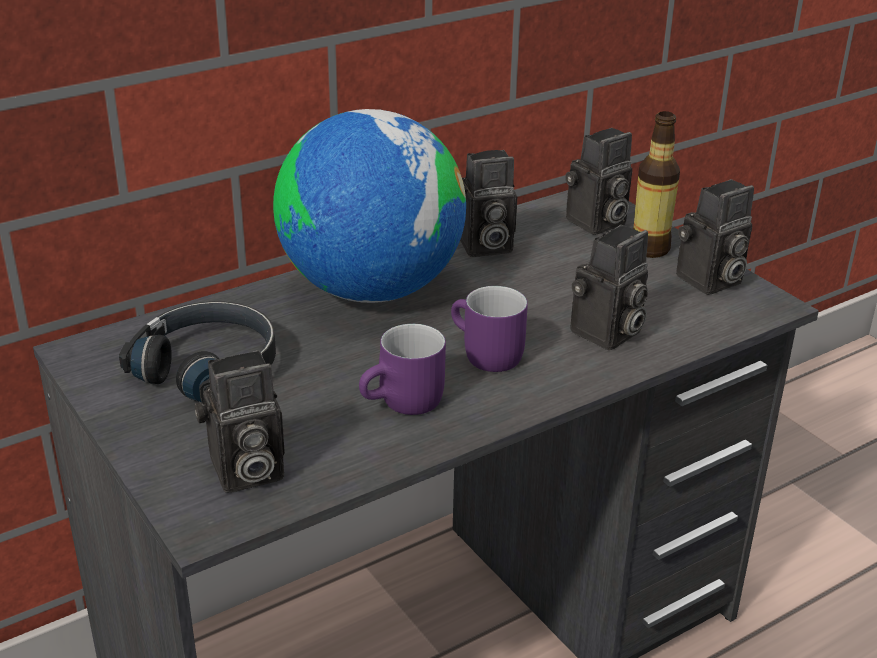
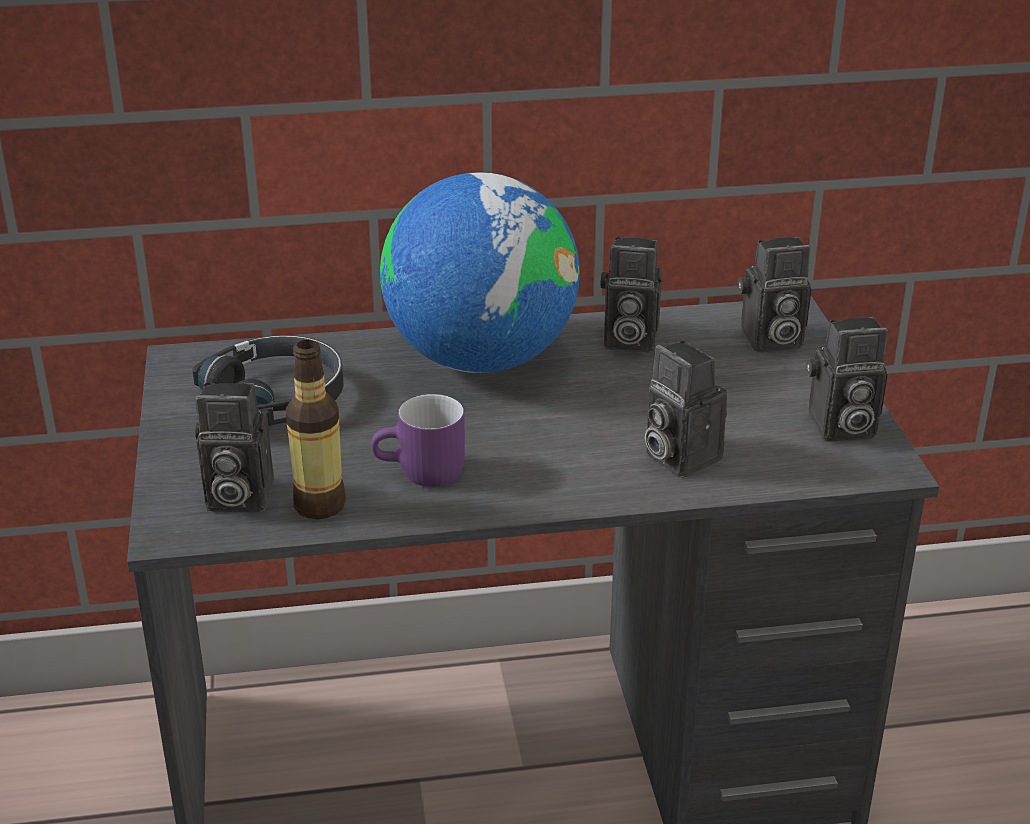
camera: 25 degrees right, 0 degrees up
(483, 356) = (534, 447): purple mug -> none
(606, 334) = (677, 456): camera -> camera turned 75 degrees clockwise
(649, 249) = (804, 380): bottle -> bottle (319, 505)

